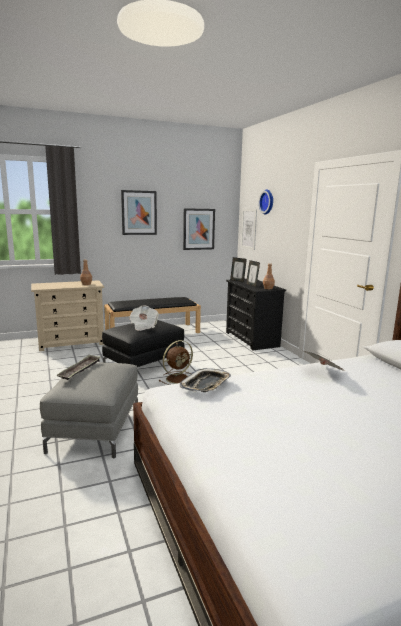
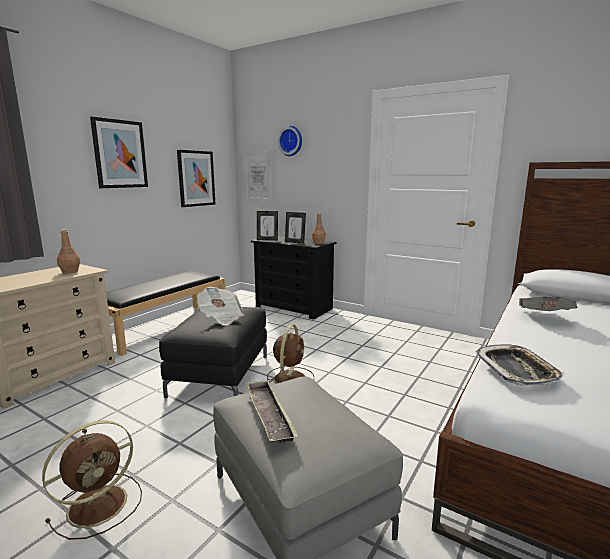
camera: 35 degrees left, 0 degrees up
(29, 397) = (100, 504): none -> brown fan

